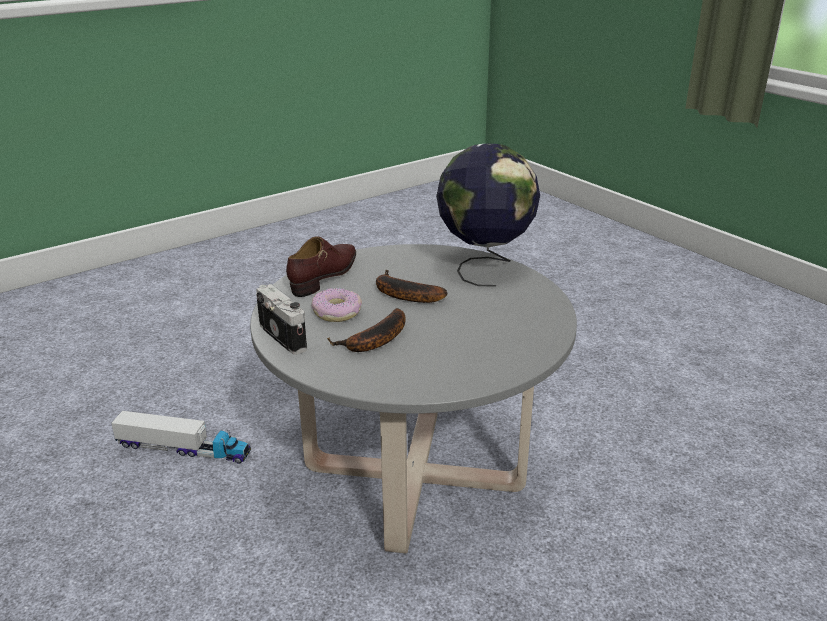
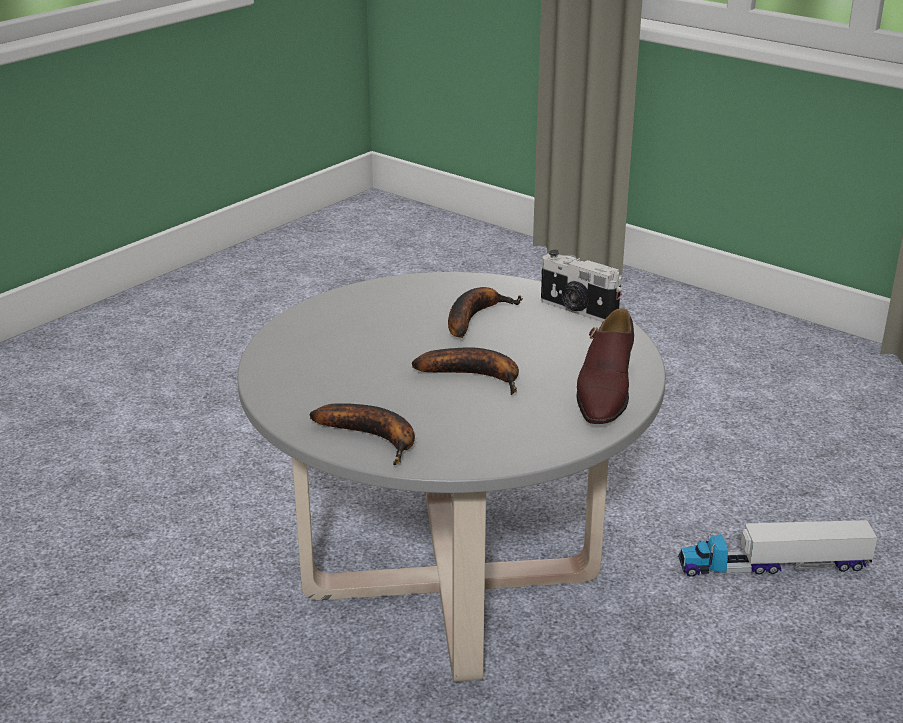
camera: 165 degrees right, 0 degrees up
(337, 312) = (543, 343): donut -> none
(484, 267) = (374, 438): globe -> banana

